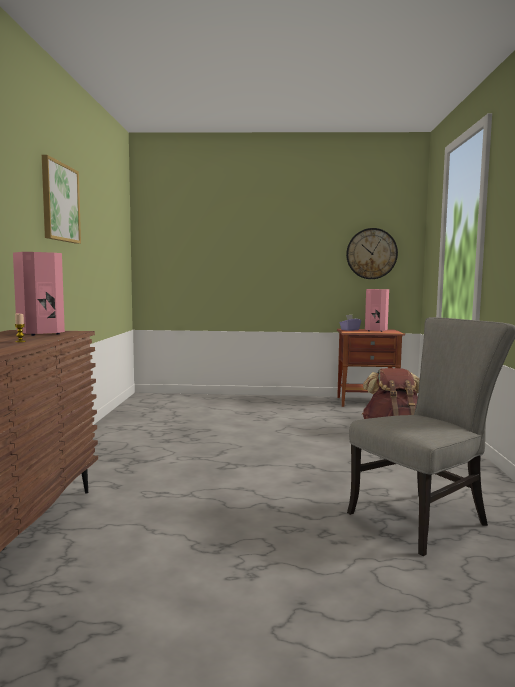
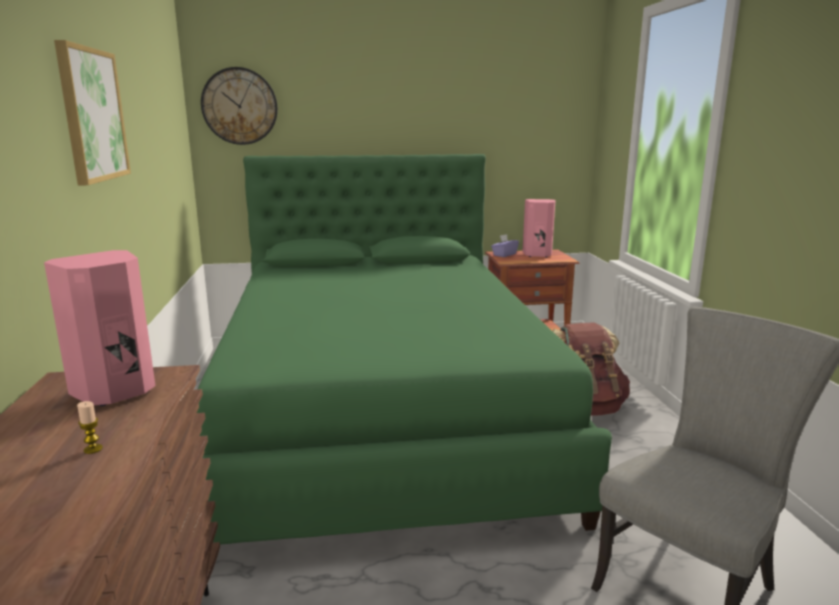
camera: 10 degrees left, 10 degrees up
(240, 428) = (384, 413): none -> green bed
(371, 253) = (530, 150): wall clock -> wall clock (239, 106)

